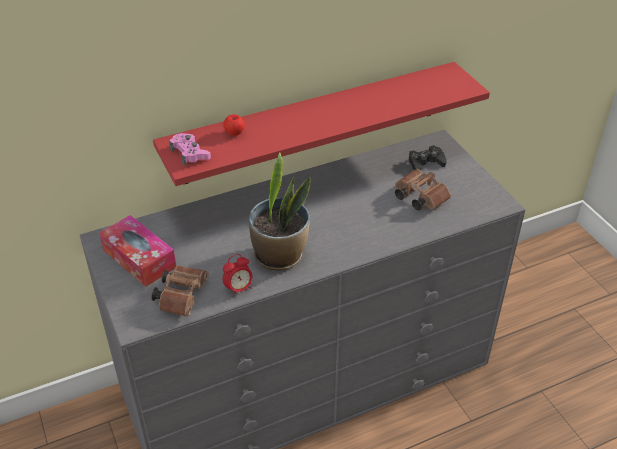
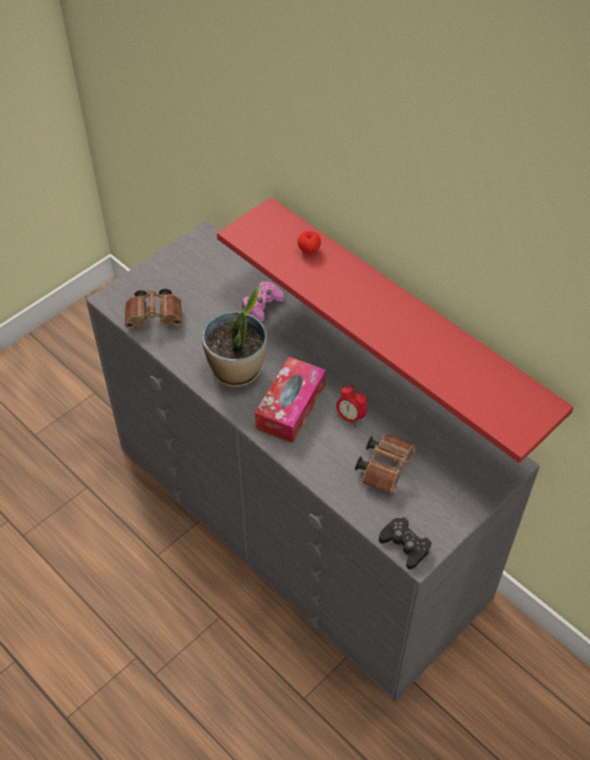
camera: 70 degrees right, 10 degrees up
(139, 258) = (191, 271): tissue box -> tissue box (290, 406)
(190, 153) = (259, 229): pink game controller -> pink game controller (262, 304)
(239, 289) = (179, 354): alarm clock -> alarm clock (350, 417)
(425, 163) = (455, 460): black game controller -> black game controller (405, 545)

